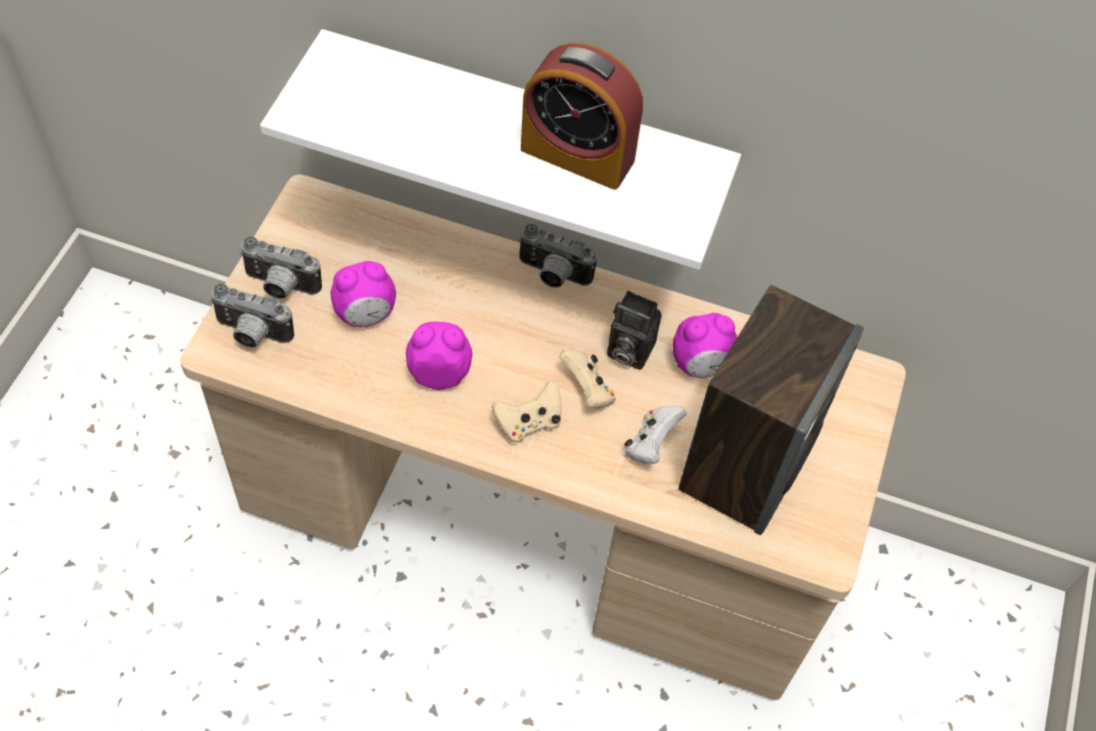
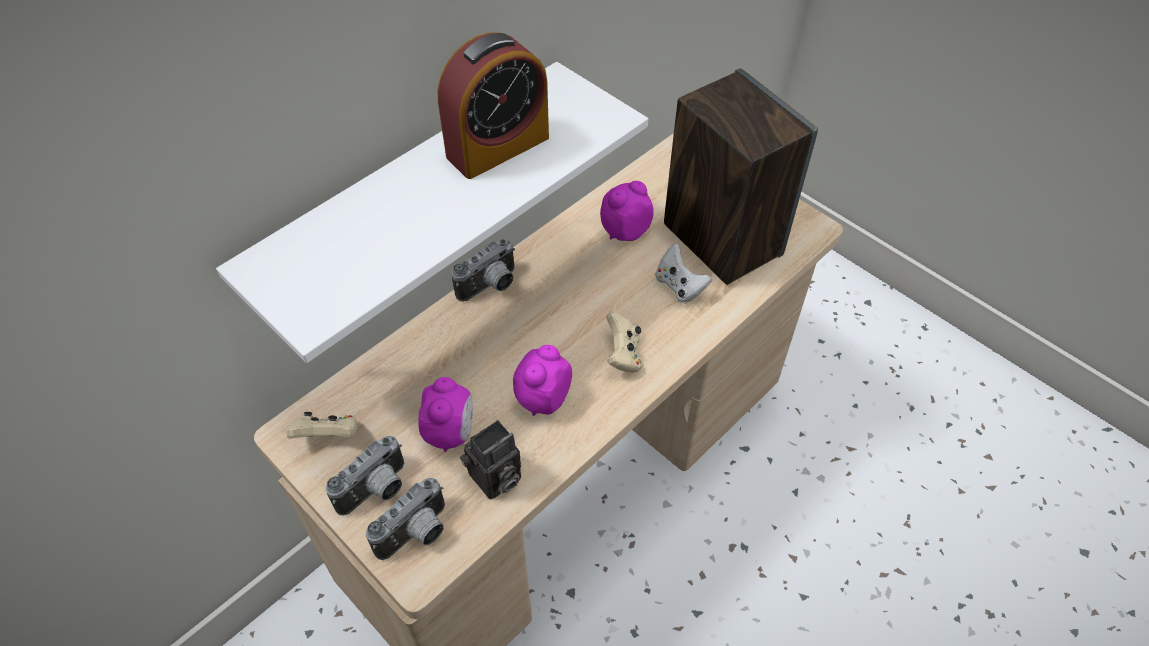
camera: 60 degrees left, 5 degrees down
(587, 390) = (612, 306): beige game controller -> beige game controller (329, 436)
(627, 350) = (589, 268): camera -> camera (494, 480)
(700, 365) = (625, 231): alarm clock -> alarm clock turned 135 degrees counterclockwise

